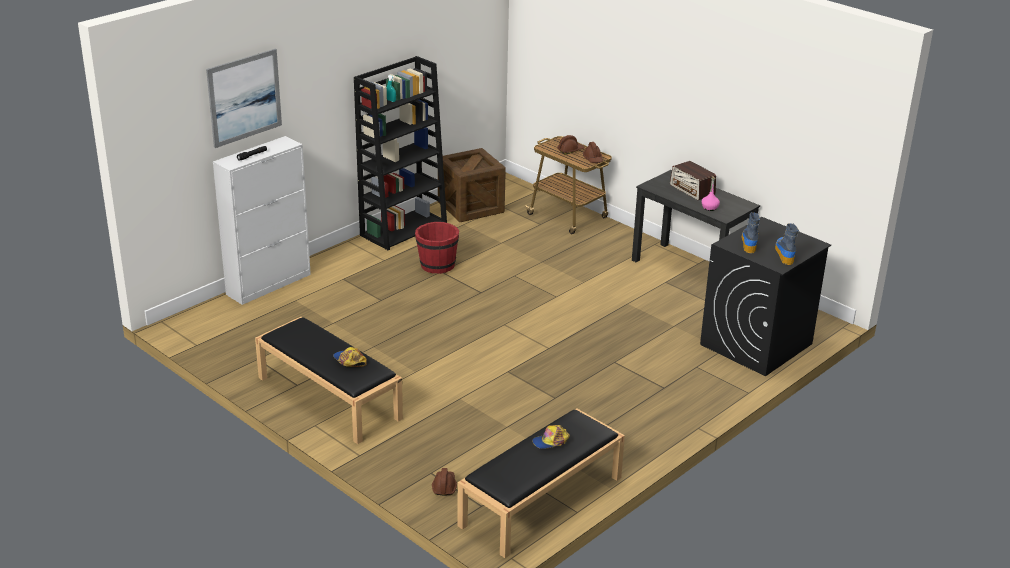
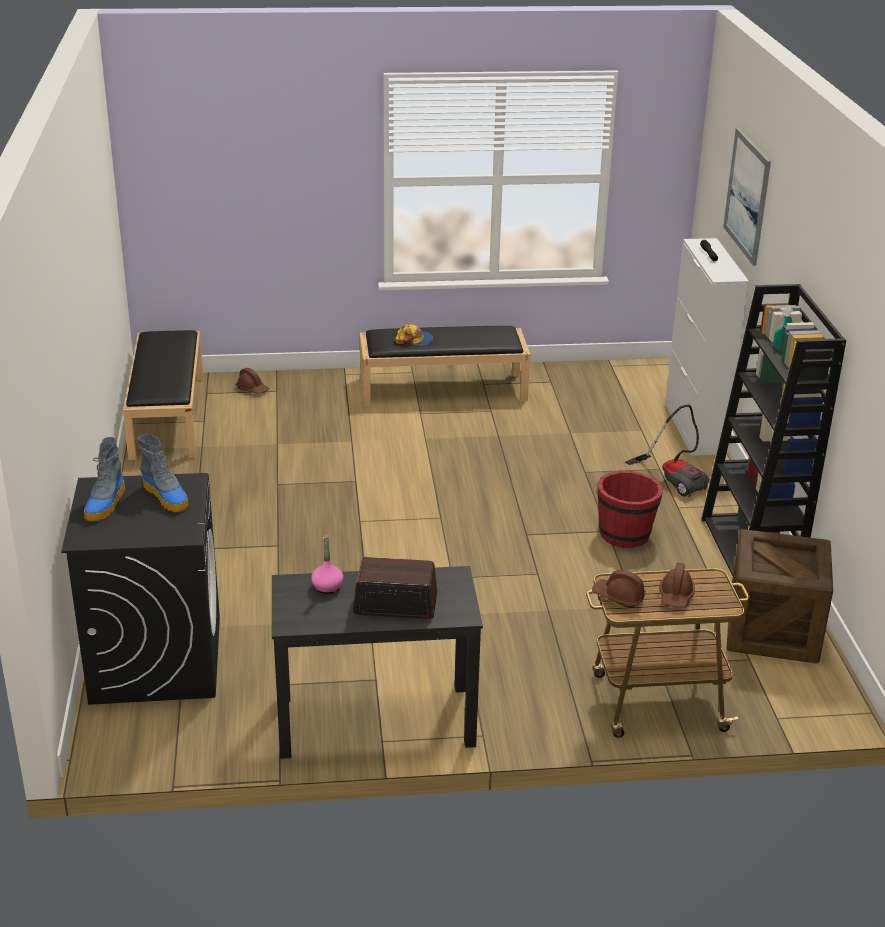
camera: 130 degrees right, 0 degrees up
(350, 270) = (675, 479): none -> vacuum cleaner
(551, 441) = (167, 369): cap -> none
(784, 254) = (106, 504): boot -> boot turned 60 degrees clockwise

